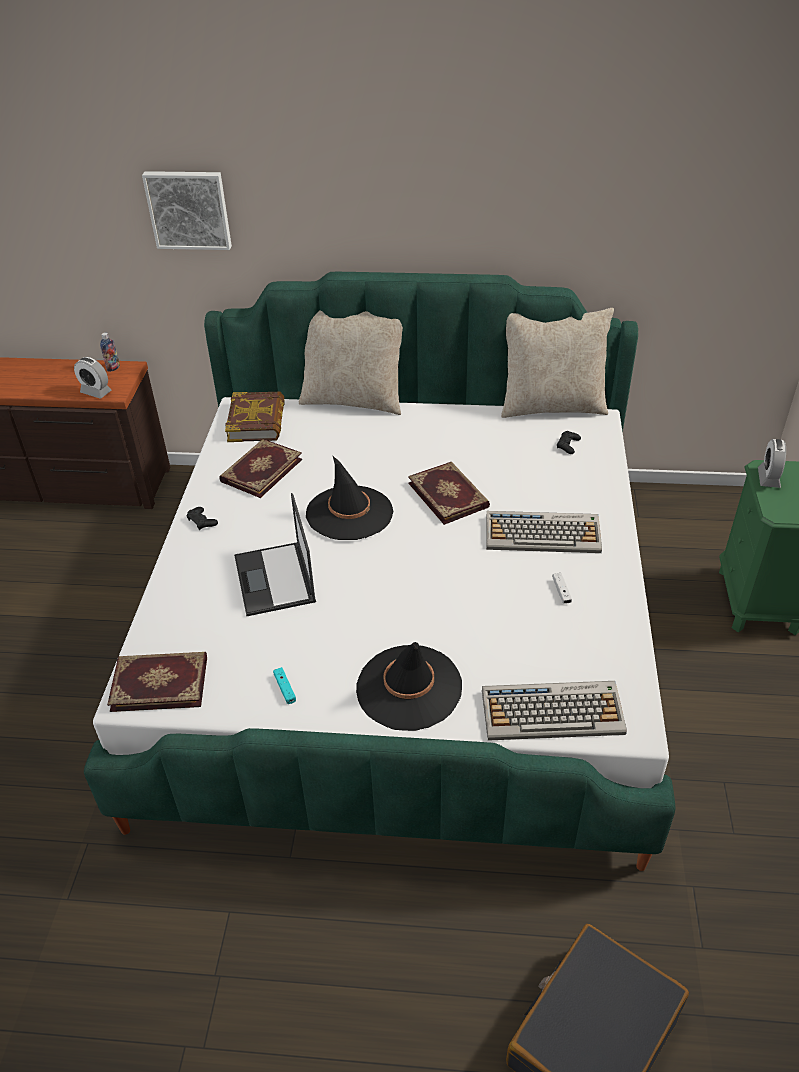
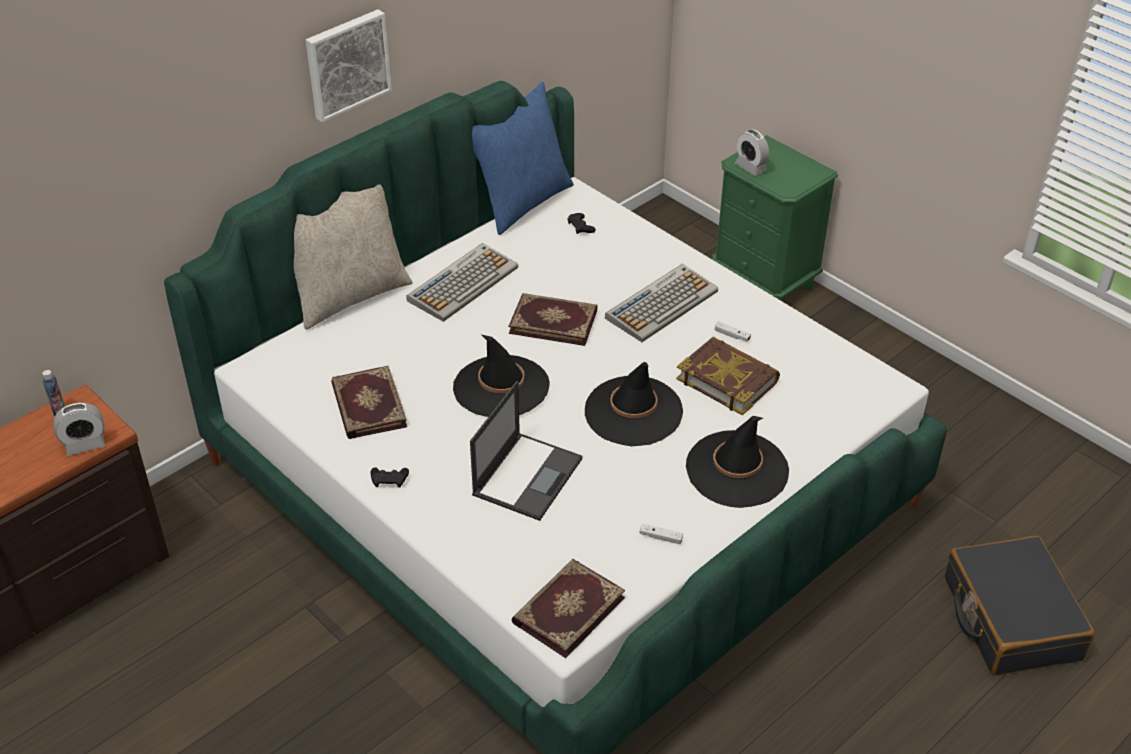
camera: 50 degrees left, 0 degrees up
(189, 209) = (123, 168): picture -> picture (346, 64)
(257, 422) = (291, 369): book -> book (727, 380)
(275, 580) = (528, 475): laptop -> laptop turned 90 degrees counterclockwise
(285, 688) = (661, 537): turquoise game controller -> white game controller
(404, 591) = (633, 412): none -> black hat
(552, 406) = (522, 202): beige pillow -> blue pillow
(553, 711) = (838, 413): keyboard -> keyboard (463, 283)

